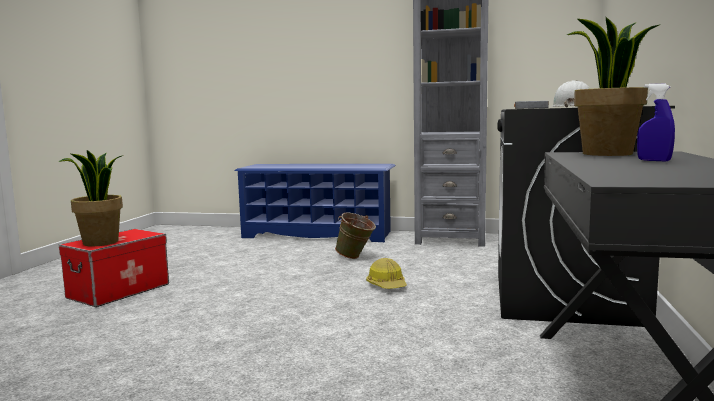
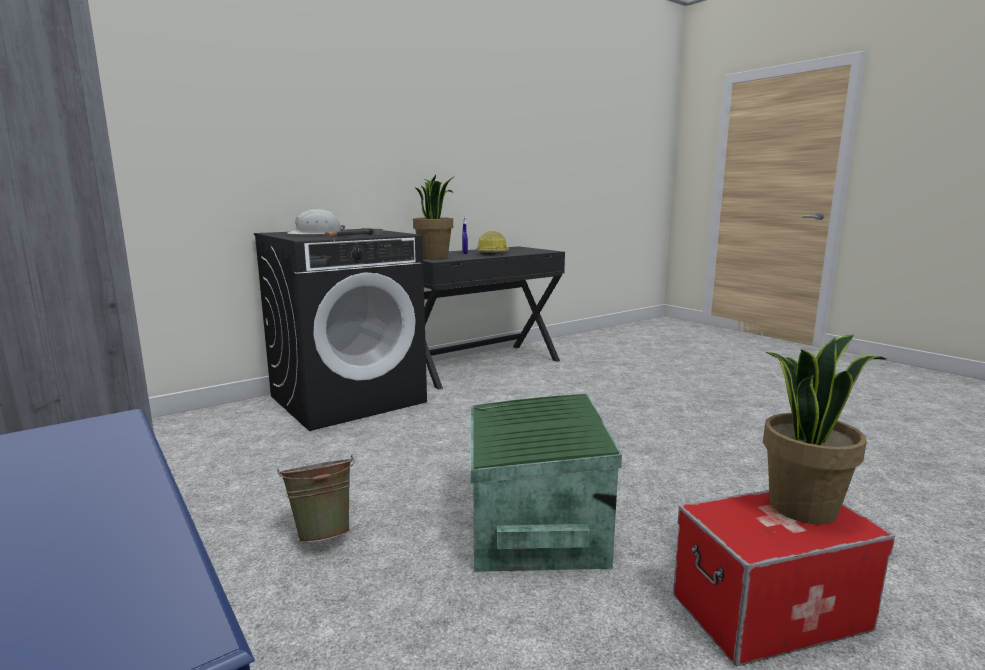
camera: 140 degrees left, 5 degrees up
(262, 283) = (532, 525): none -> green storage box
(387, 285) = (416, 460): hard hat -> hard hat (493, 253)

